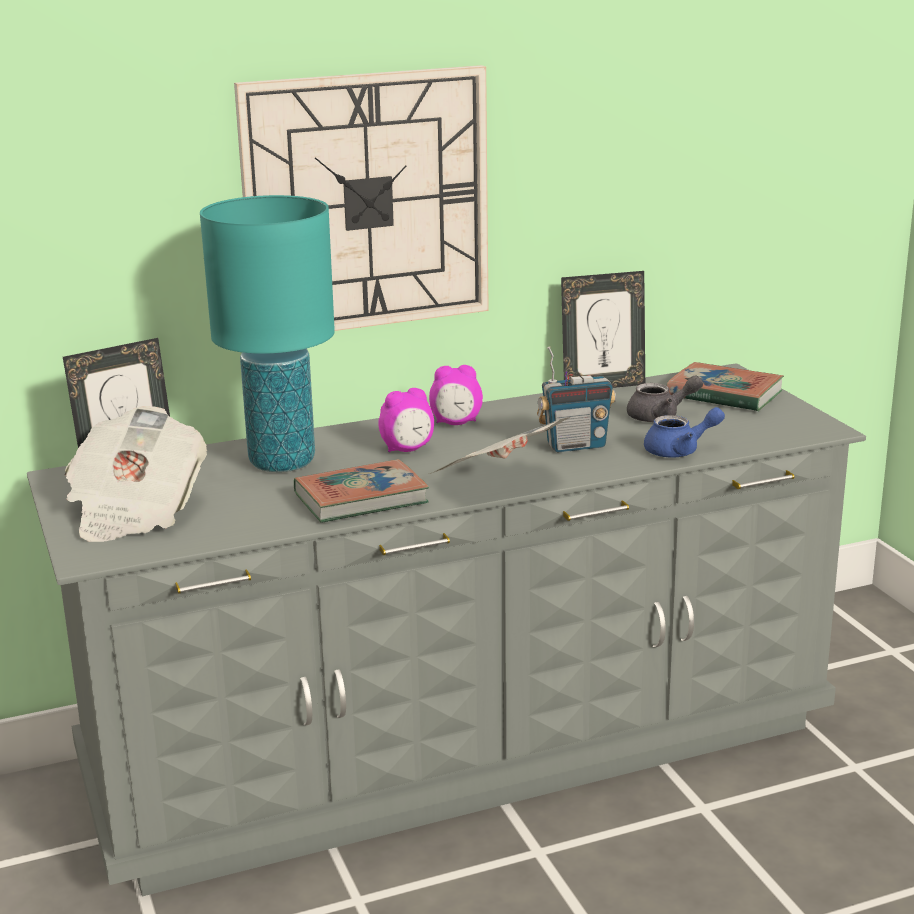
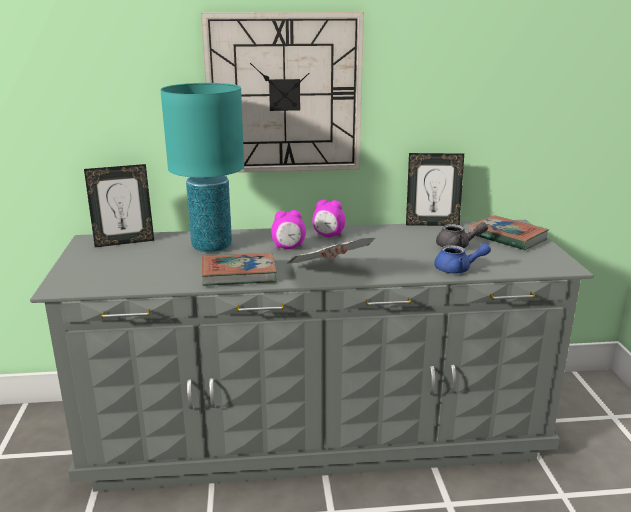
camera: 15 degrees right, 0 degrees up
(135, 511) = (107, 264): newspaper -> none
(575, 445) = (392, 258): radio -> none

